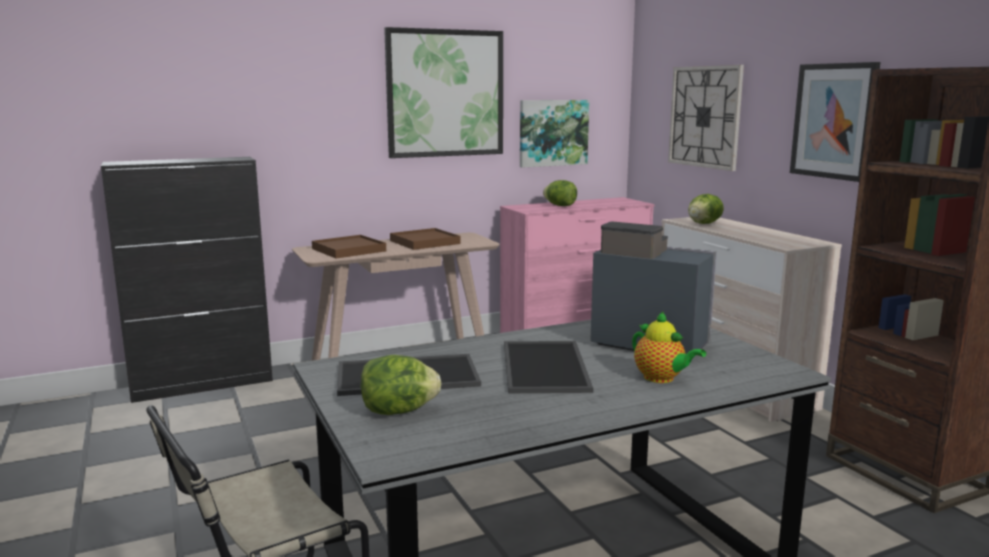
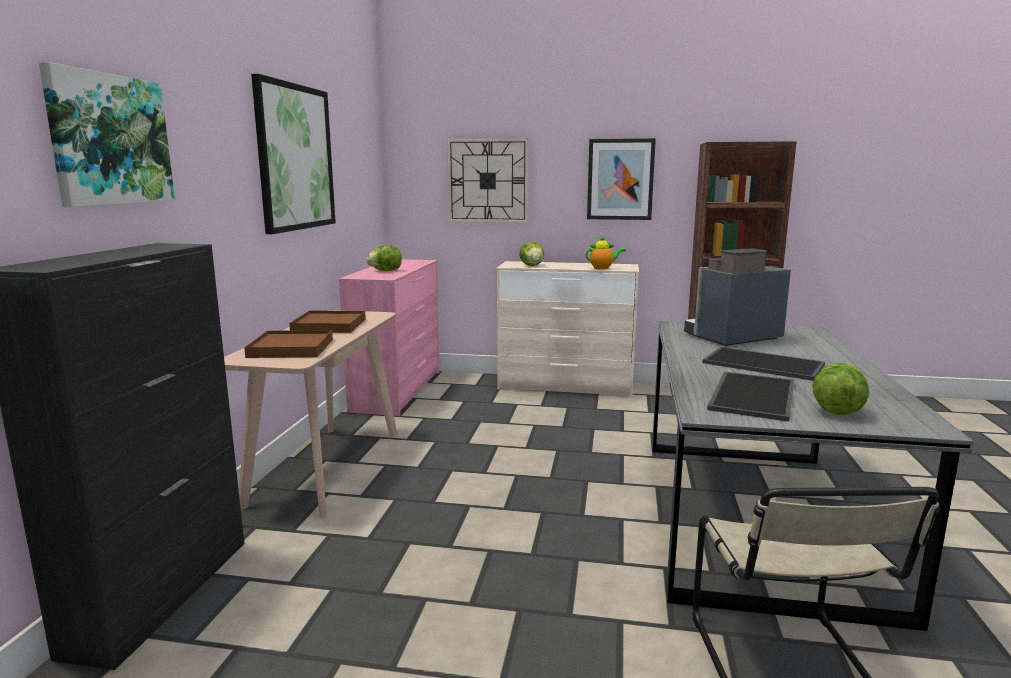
camera: 55 degrees left, 0 degrees up
(553, 133) = (353, 200): picture -> picture (109, 140)
(661, 379) = (807, 349): teapot -> teapot (603, 268)

